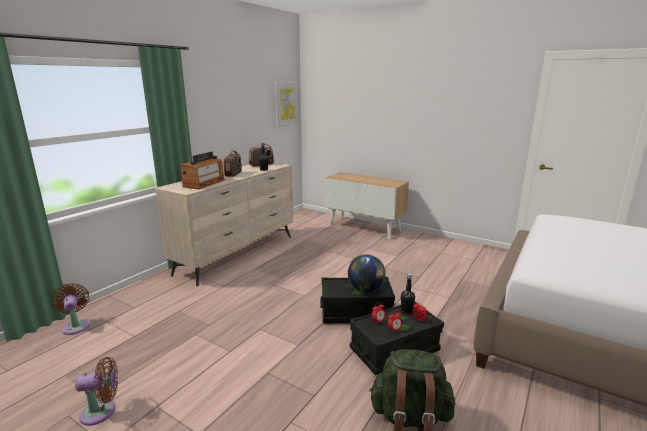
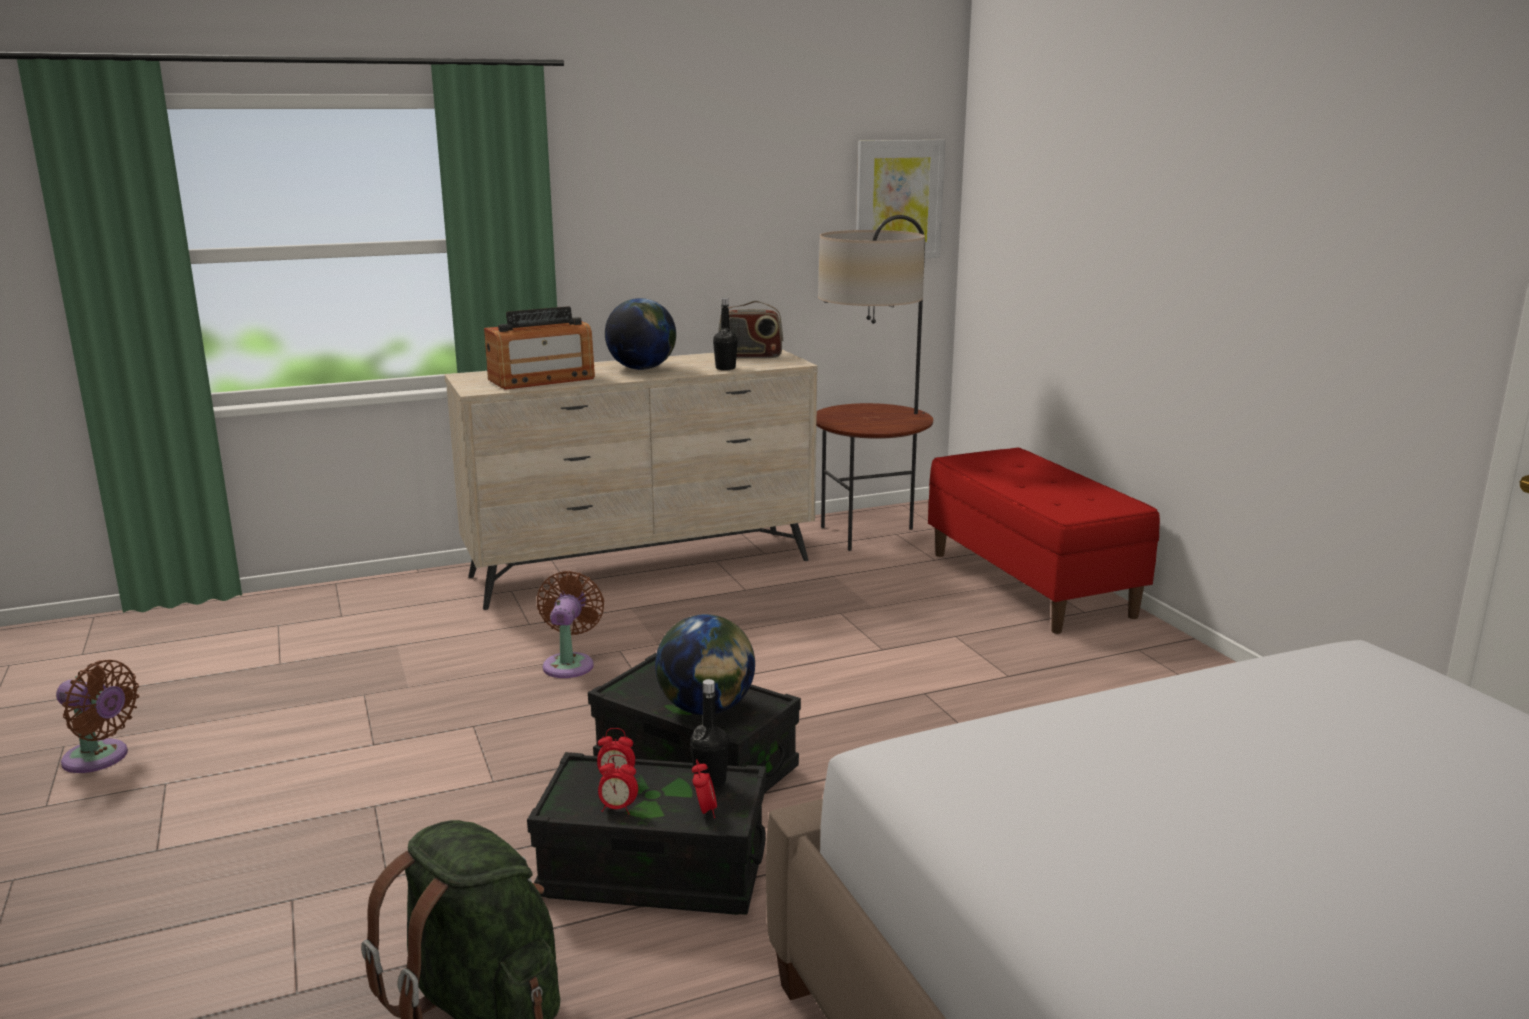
camera: 35 degrees right, 0 degrees up
(76, 326) = (232, 618): brown fan -> brown fan (569, 663)
(233, 174) = (641, 368): radio -> globe
(297, 224) = (868, 534): none -> floor lamp
(364, 228) = (1031, 584): cabinet -> red bench

